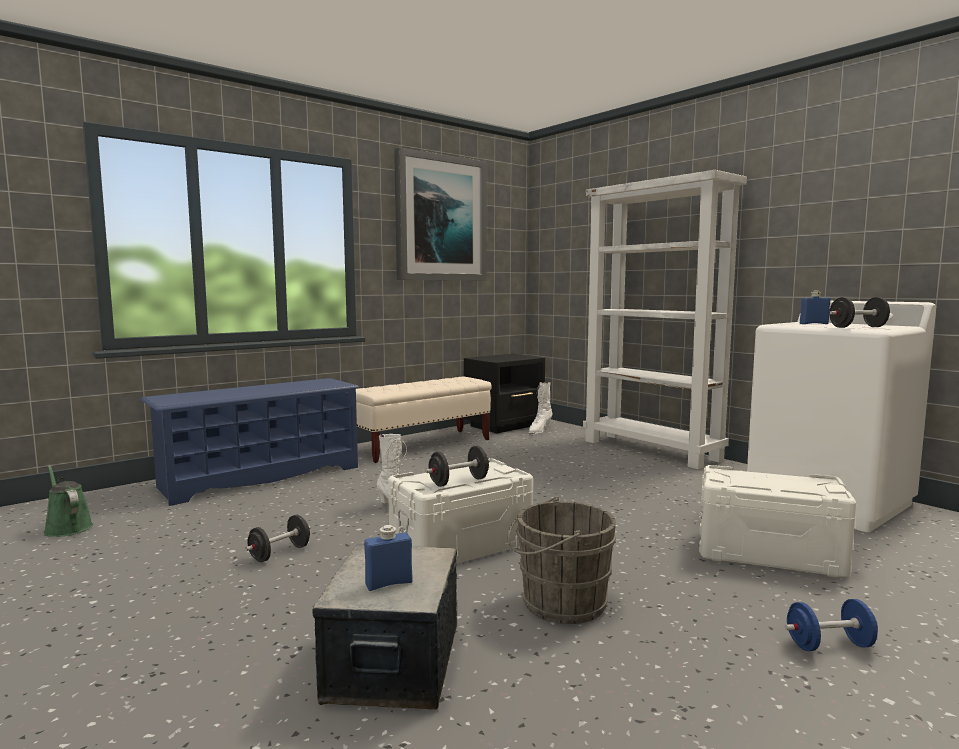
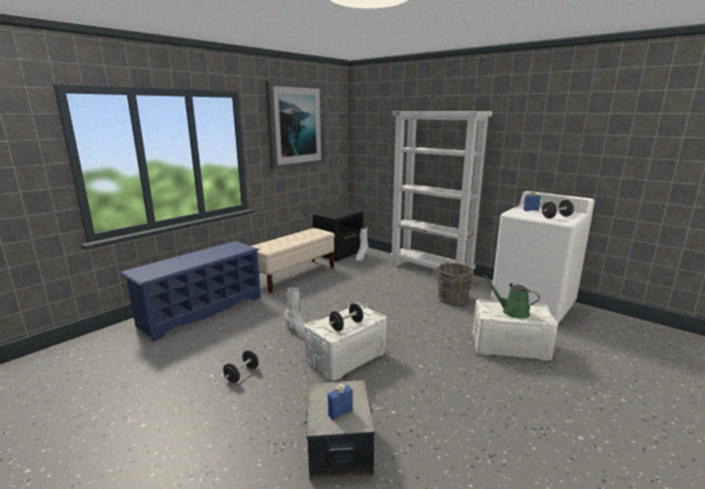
camera: 10 degrees left, 10 degrees up
(67, 527) = (92, 367): green watering can -> green watering can (512, 312)
(558, 603) = (412, 394): grey bucket -> grey bucket (451, 299)
(829, 645) = (549, 406): blue dumbbell -> none

